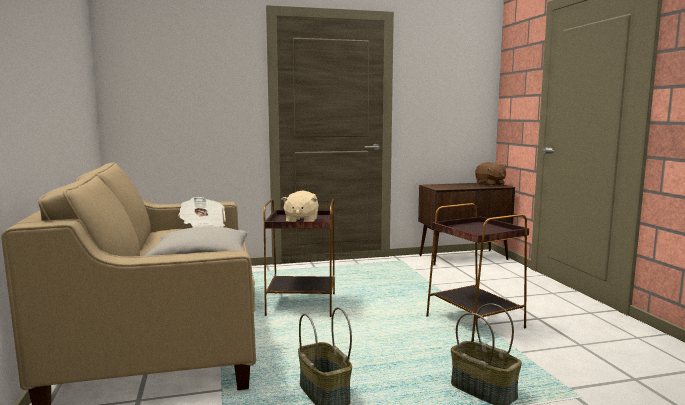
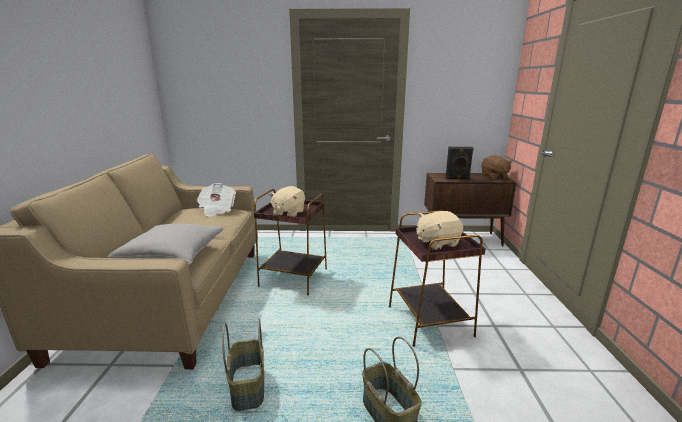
camera: 15 degrees right, 10 degrees up
(456, 187) = (457, 178): none -> black speaker
(479, 230) = (437, 242): none -> beige plush toy

